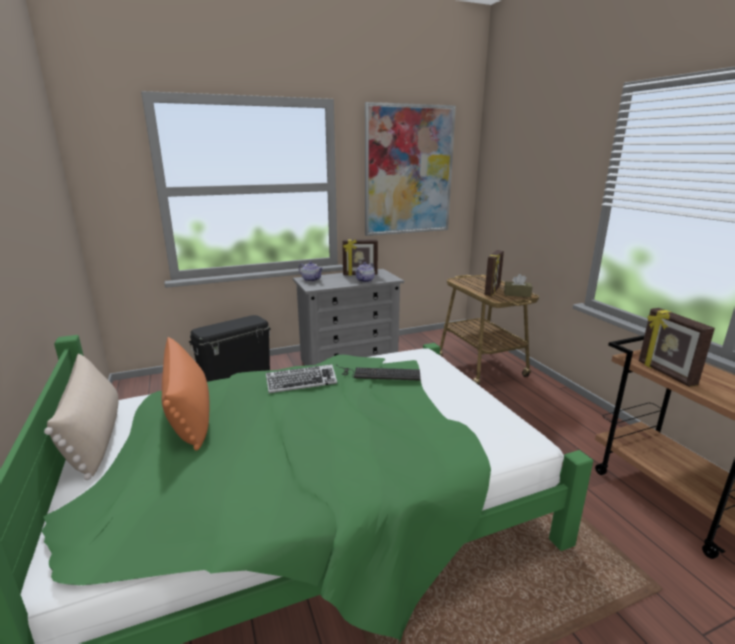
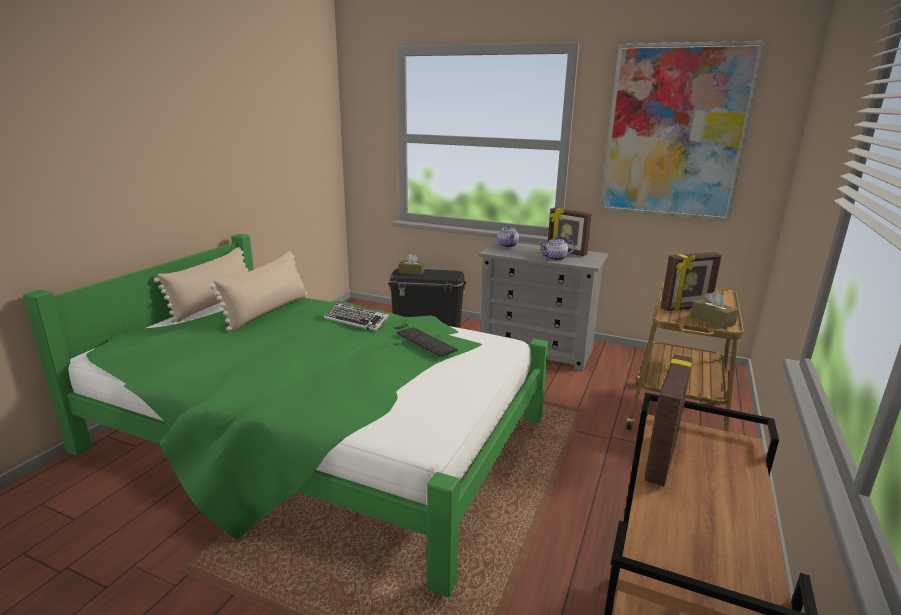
camera: 45 degrees right, 0 degrees up
(189, 413) = (267, 311): orange pillow -> beige pillow
(214, 329) = (411, 272): none -> brown tissue box

